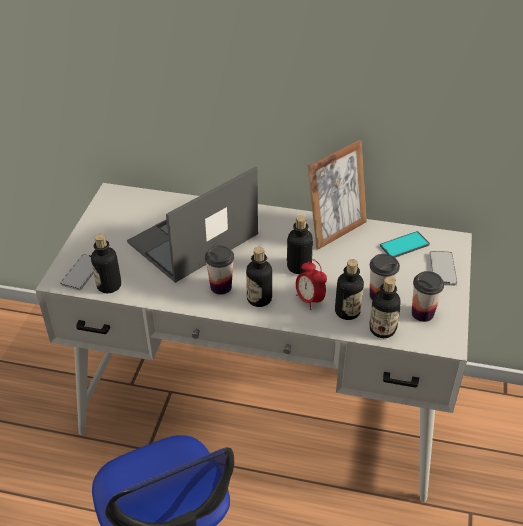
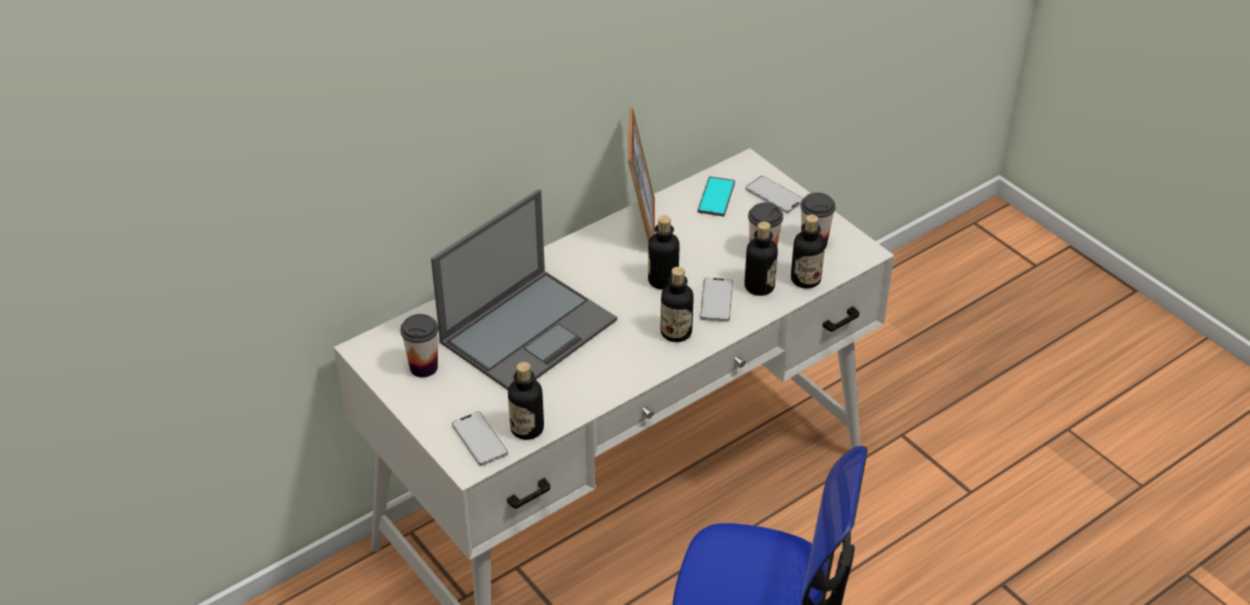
camera: 50 degrees left, 0 degrees up
(192, 240) = (529, 330): laptop -> laptop turned 135 degrees counterclockwise
(221, 287) = (627, 348): cup -> cup (423, 367)
(309, 300) = (716, 301): alarm clock -> phone

